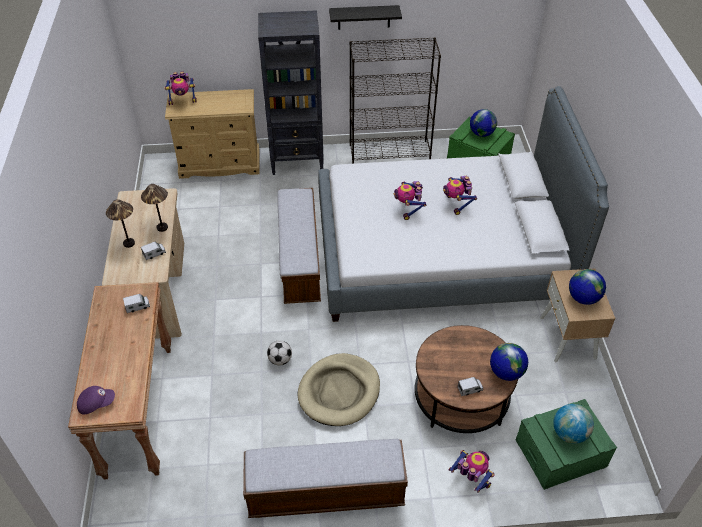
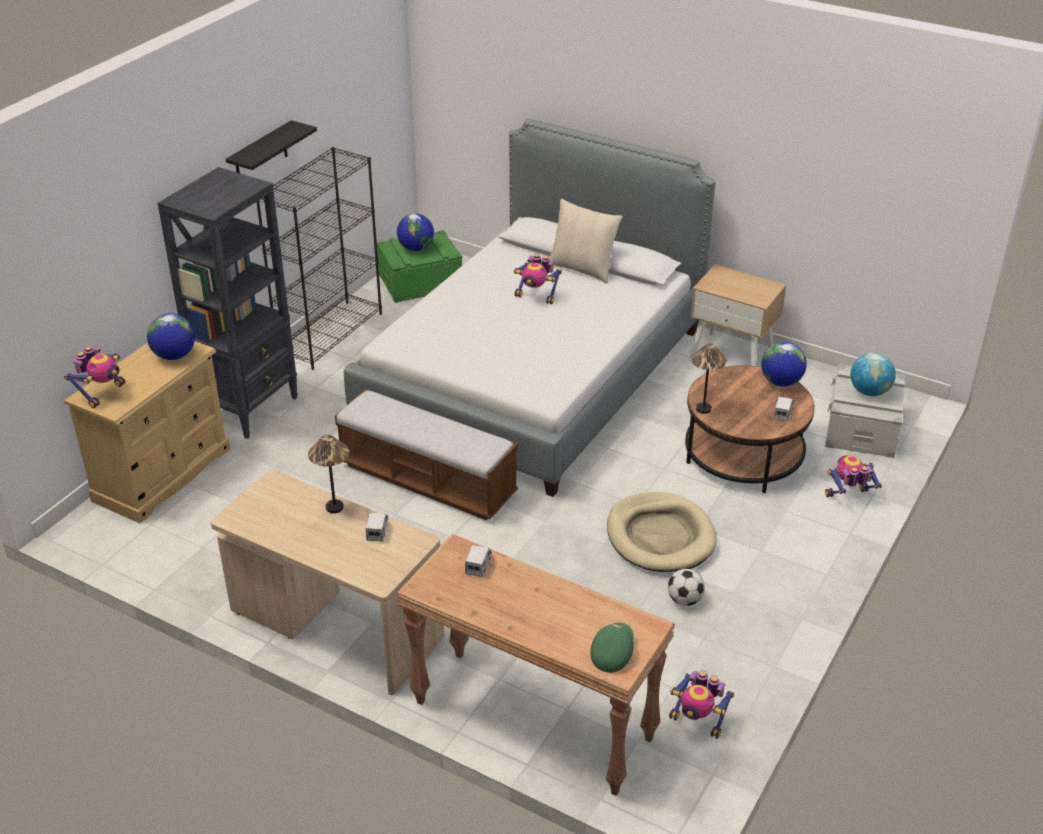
camera: 55 degrees left, 10 degrees down
(96, 403) = (612, 653): purple cap -> green cap
(129, 243) = (331, 547): table lamp -> table lamp (704, 409)
(280, 360) = (570, 563): football -> football (684, 600)
(325, 493) = (787, 606): bench -> none
(408, 209) = (507, 328): toy robot -> toy robot (698, 721)
(513, 208) = (582, 268): none -> beige pillow
(560, 453) = (862, 428): green storage box -> grey storage box
(583, 298) = (745, 288): globe -> globe (174, 356)

